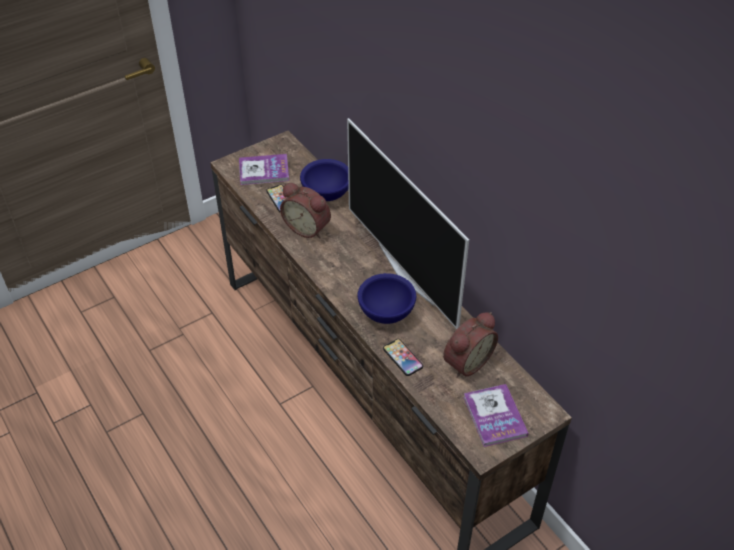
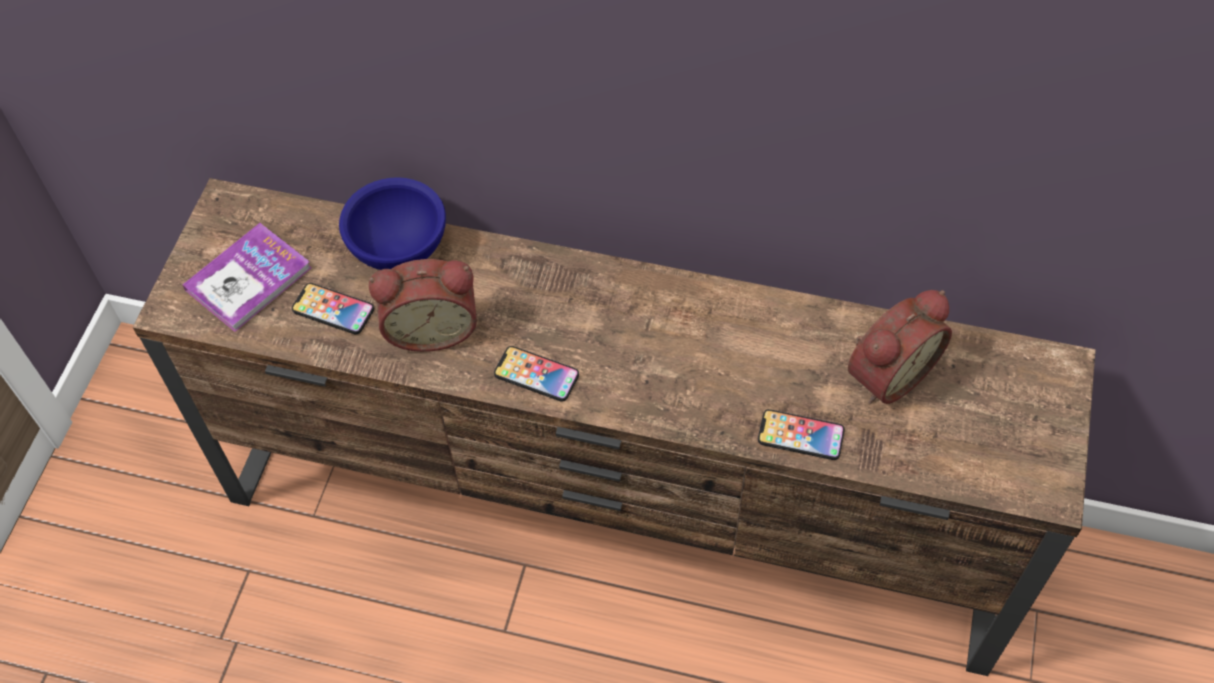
camera: 40 degrees left, 10 degrees up
(327, 268) = (536, 374): none -> phone
(386, 312) = (701, 381): blue bowl -> none
(407, 273) = (664, 295): television -> none
(466, 361) = (887, 372): alarm clock -> alarm clock turned 45 degrees clockwise
(494, 416) = (1008, 426): book -> none

